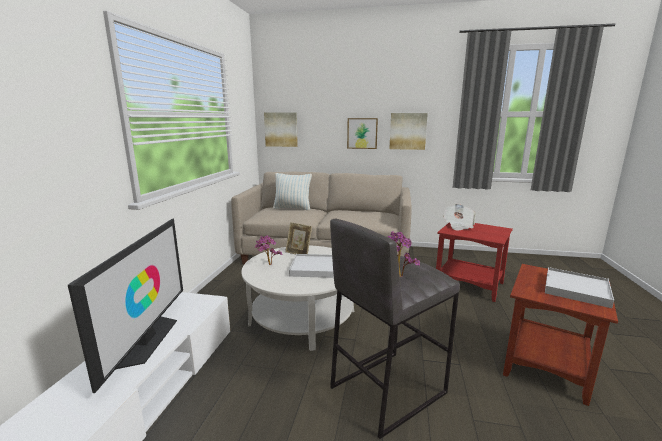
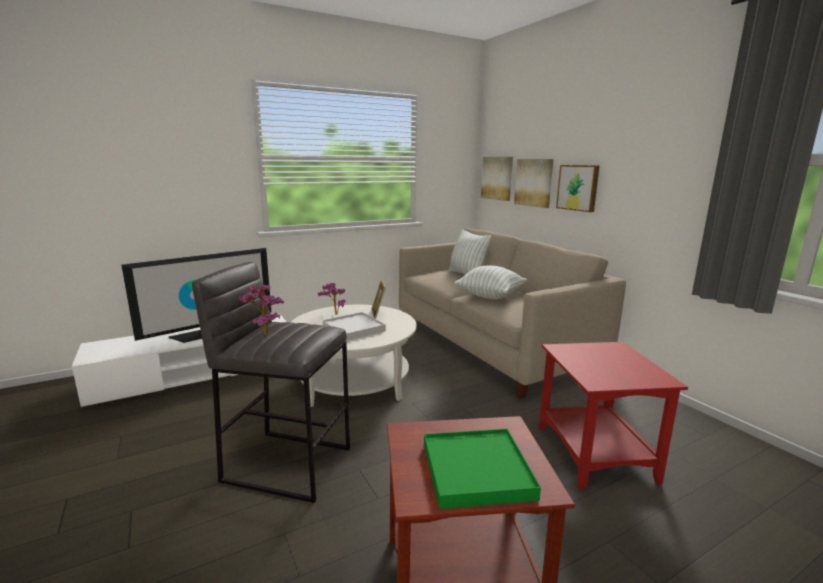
camera: 50 degrees right, 0 degrees up
(345, 217) = (490, 296): none -> pillow
(408, 131) = (639, 187): picture -> picture (534, 182)
(458, 225) = (599, 349): newspaper -> none
(576, 289) = (476, 471): white tray -> green tray

